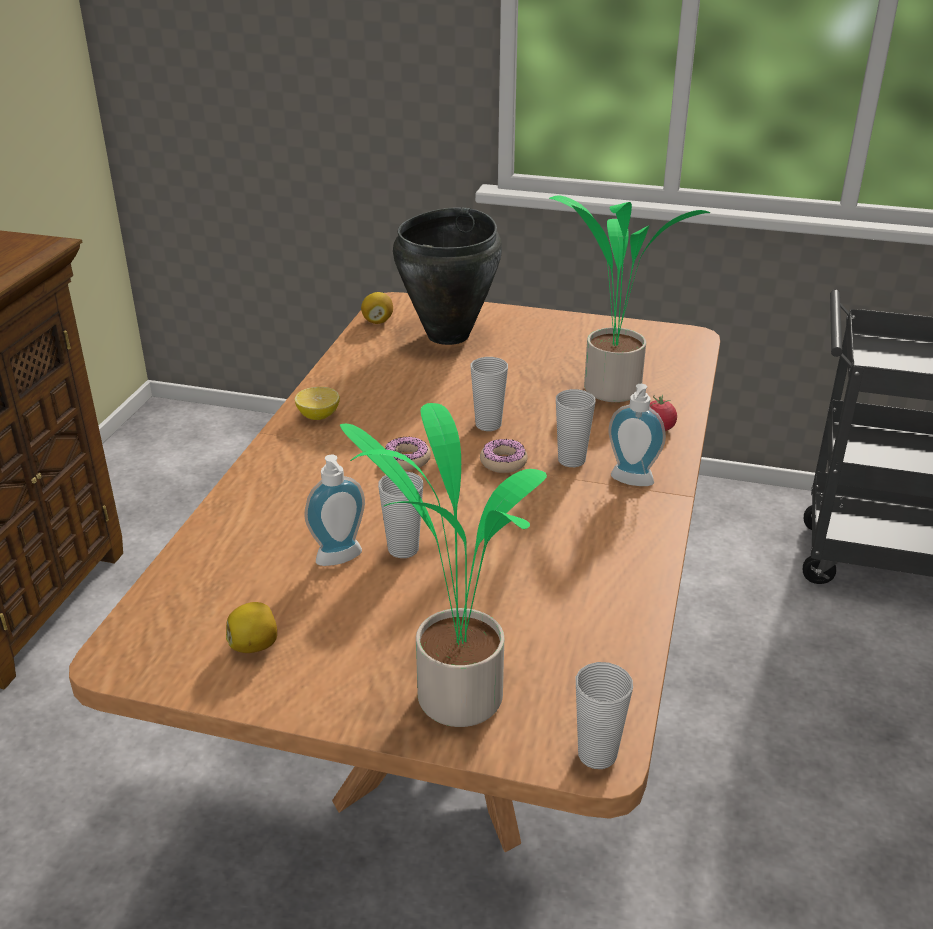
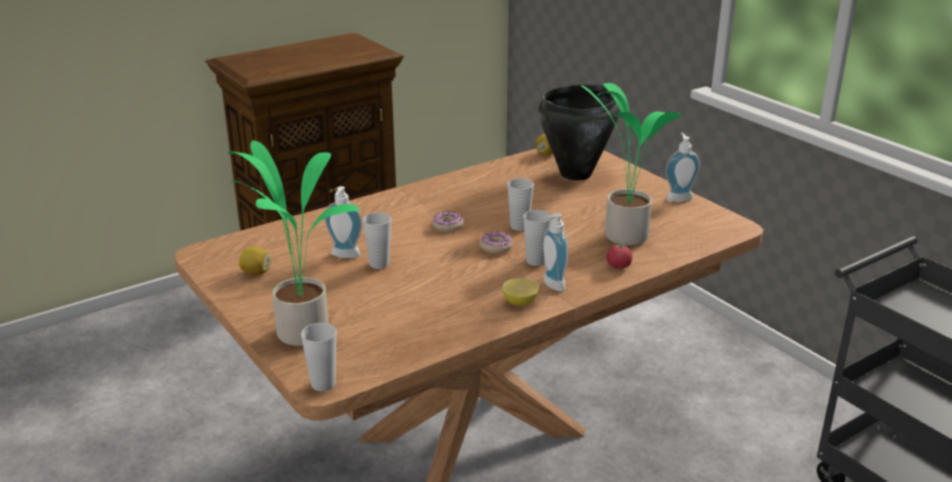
camera: 40 degrees right, 5 degrees down
(318, 415) = (437, 189): lemon -> lemon (520, 302)
(590, 324) = (678, 197): none -> soap dispenser

